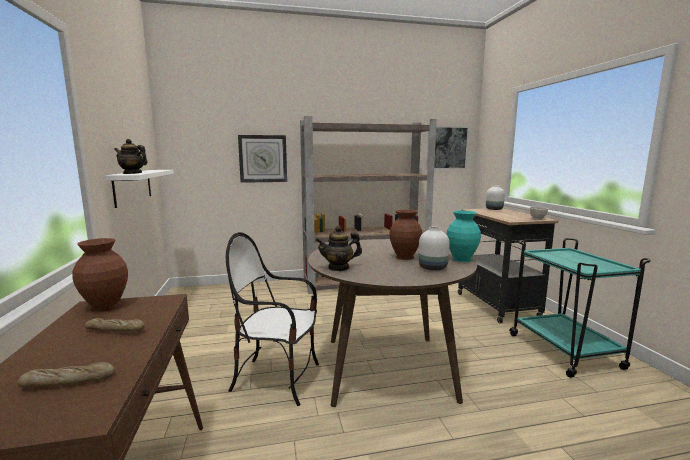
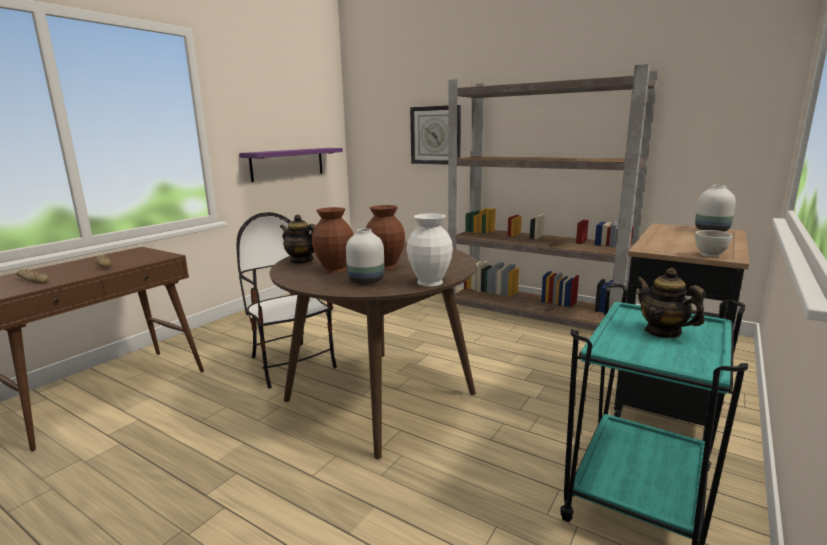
camera: 45 degrees right, 5 degrees up
(106, 306) = (140, 251): brown vase -> brown vase (335, 269)
(132, 173) = (265, 151): teapot -> teapot (663, 332)
(133, 186) = (288, 164): white shelf -> purple shelf
(447, 147) = (721, 112): picture -> none
(461, 259) = (430, 282): turquoise vase -> white vase

